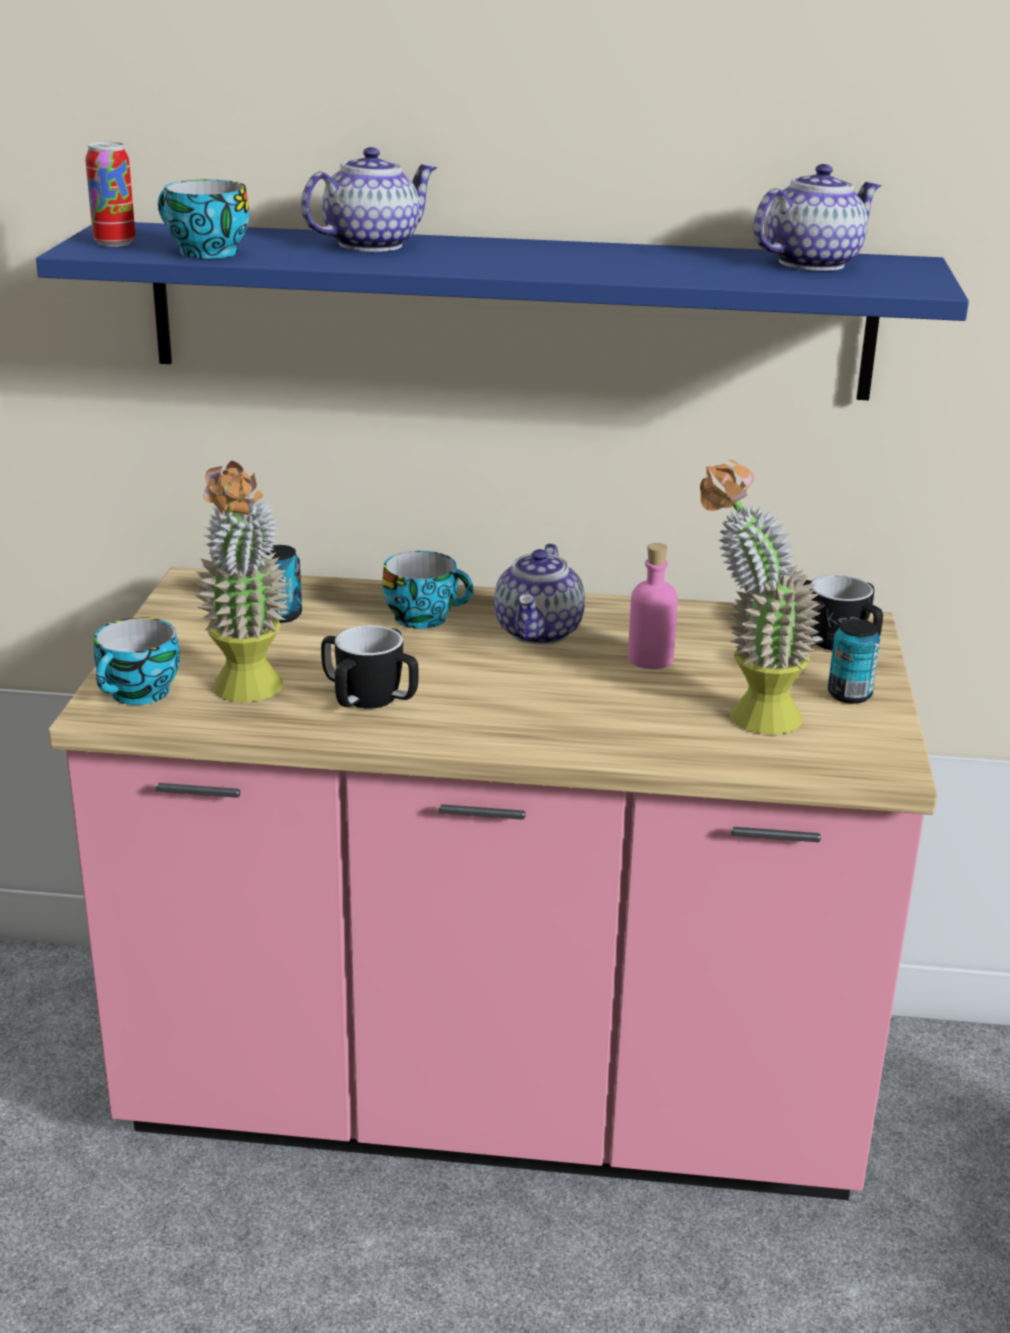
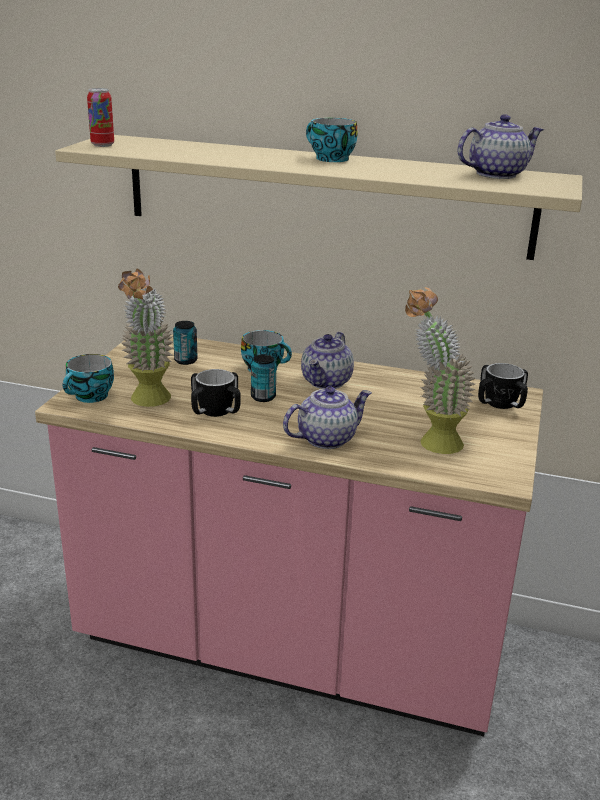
camera: 10 degrees right, 0 degrees up
(204, 253) = (146, 152): cup -> cup (329, 159)
(371, 244) = (243, 152): teapot -> teapot (326, 438)
(508, 310) = (324, 195): blue shelf -> beige shelf
(650, 659) = (385, 403): pink bottle -> none
(849, 695) = (498, 435): can -> can (263, 397)

